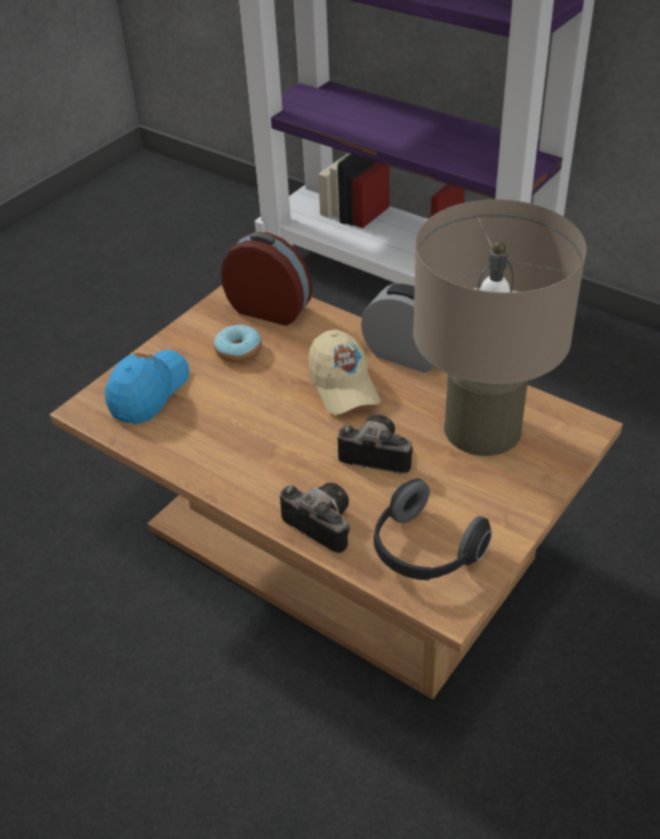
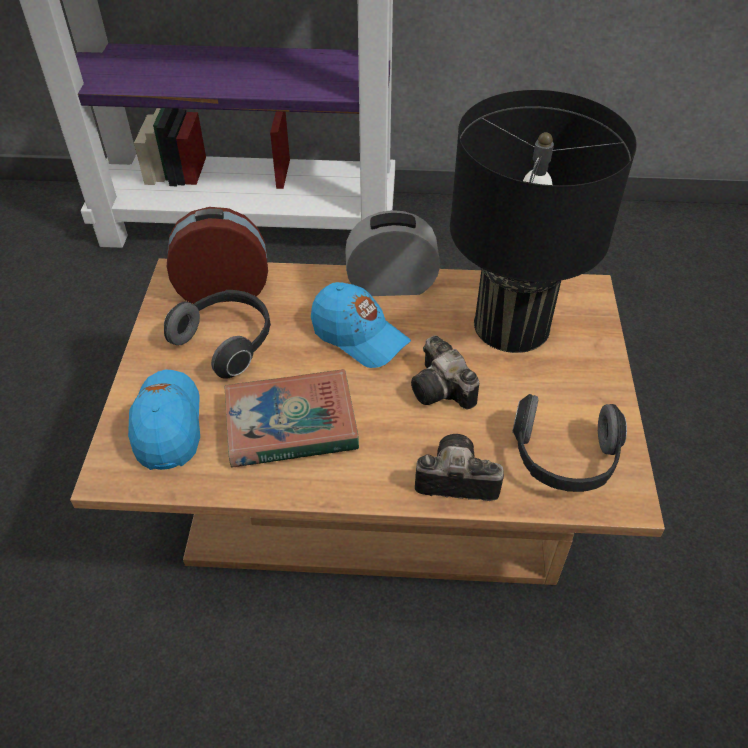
camera: 35 degrees left, 5 degrees up
(233, 429) = (291, 424): none -> book
(238, 351) = (227, 342): donut -> headphones
(343, 386) = (359, 336): beige cap -> blue cap
(373, 455) = (443, 390): camera -> camera turned 105 degrees counterclockwise
(482, 428) = (511, 325): beige table lamp -> black table lamp

